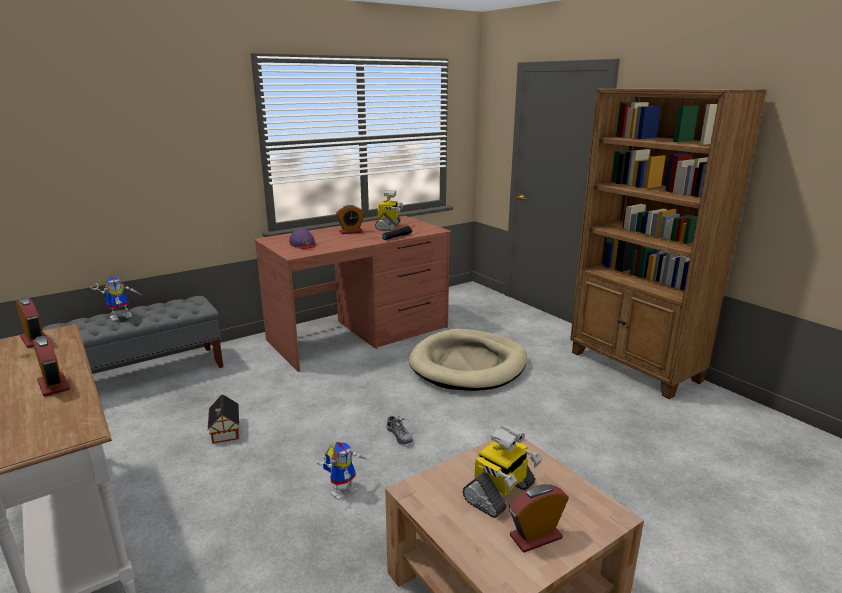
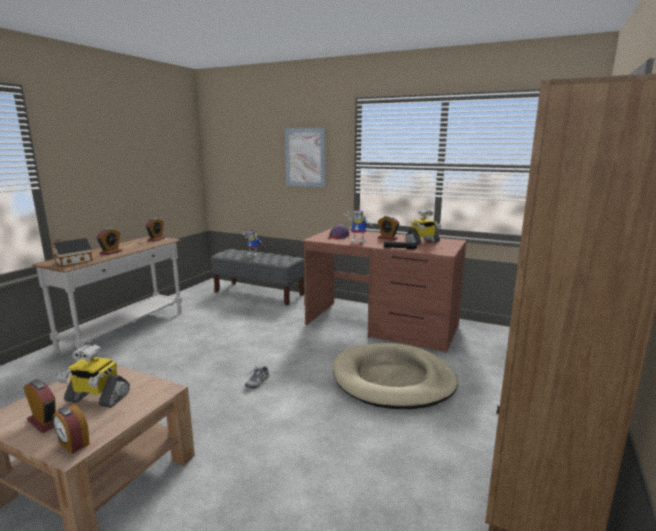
camera: 60 degrees right, 5 degrees down
(179, 142) = (305, 157): none -> picture
(225, 431) = (222, 330): toy house -> toy house (72, 262)
(344, 489) = (186, 382): toy robot -> toy robot (360, 241)
(596, 513) = (73, 444): none -> alarm clock

